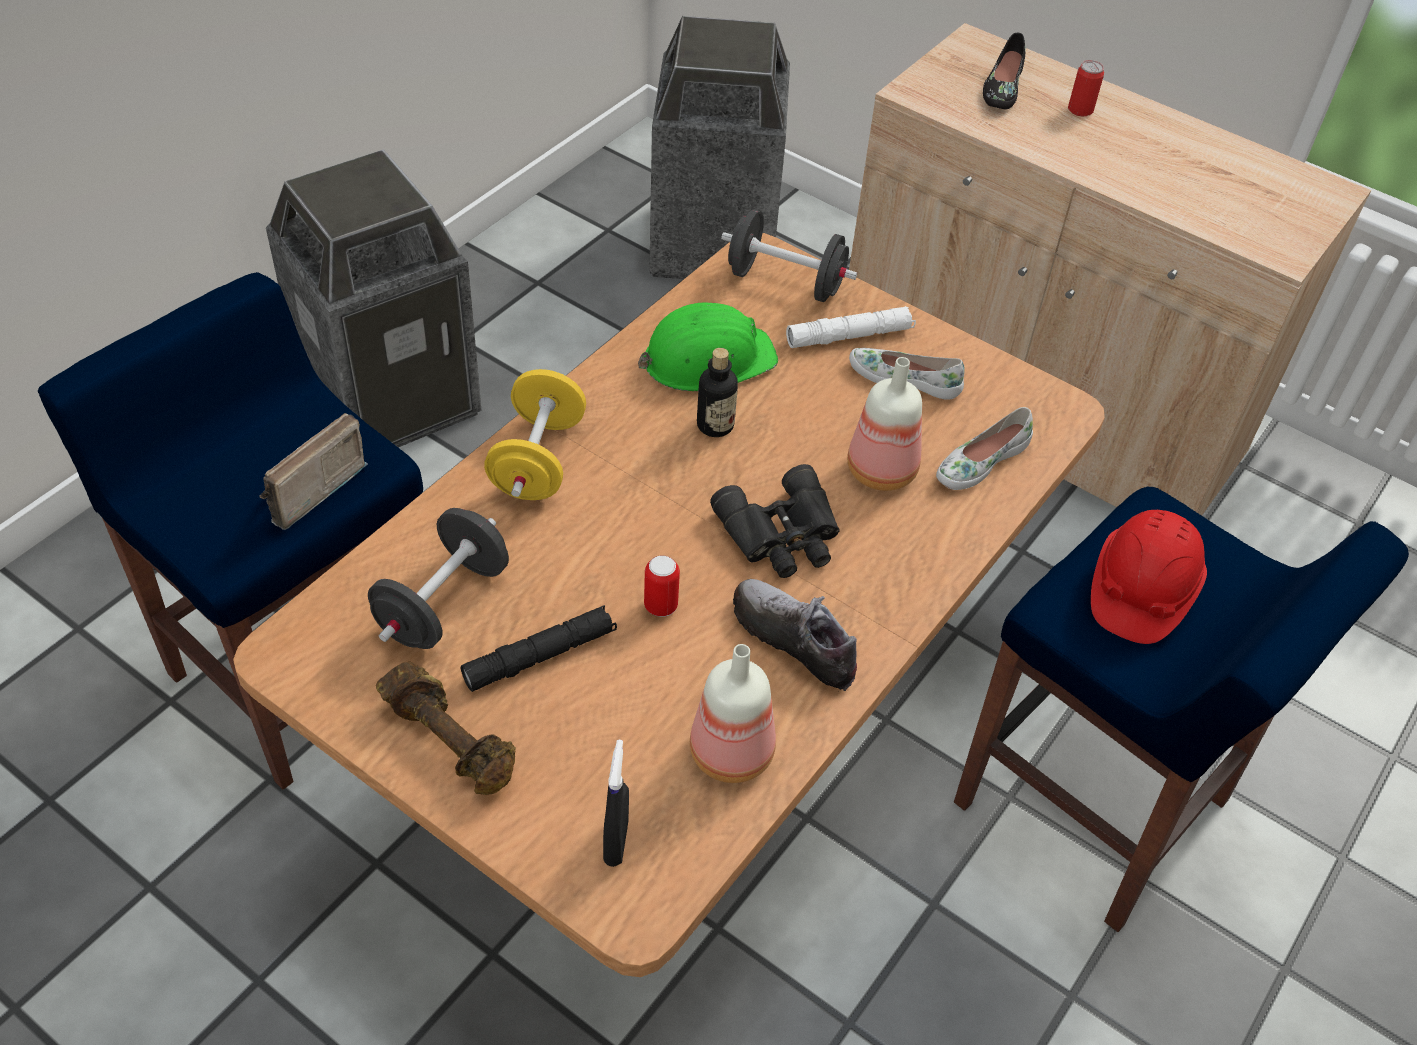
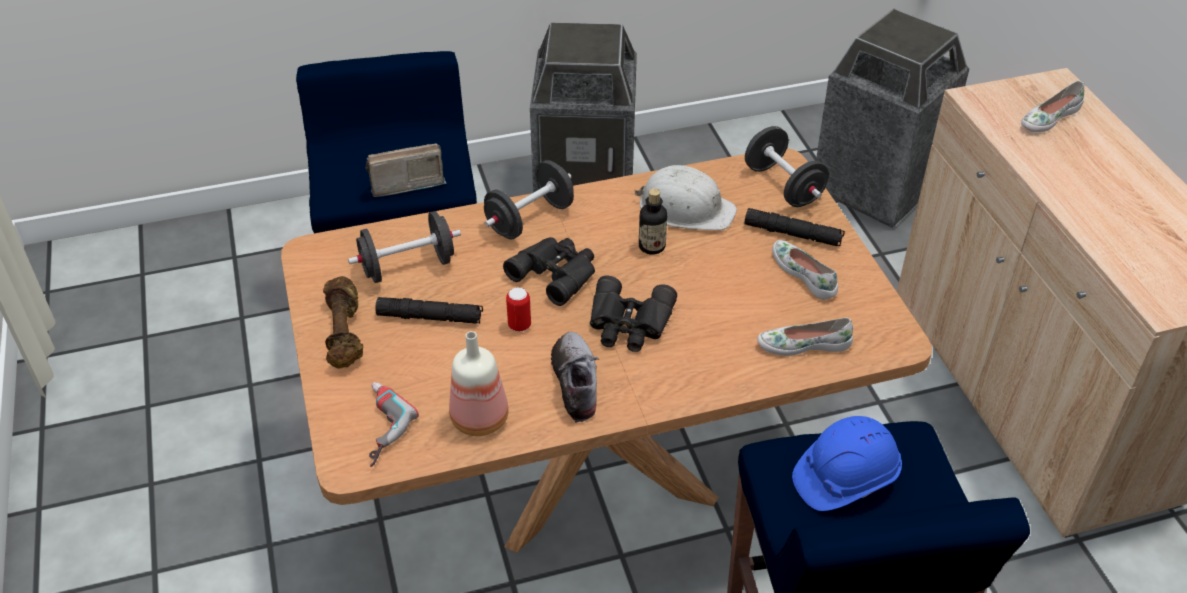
camera: 40 degrees right, 5 degrees down
(537, 460) = (529, 219): yellow dumbbell -> black dumbbell
(616, 842) = (375, 427): black spray bottle -> power drill
(638, 514) = (556, 273): none -> black binoculars
(707, 359) = (685, 208): green hard hat -> white hard hat
(849, 336) = (793, 234): white flashlight -> black flashlight
(883, 471) = (731, 319): bottle -> none
(1002, 87) = (1048, 117): black shoe -> white shoe
(1080, 109) = (1097, 153): can -> none
(1140, 591) = (845, 477): red hard hat -> blue hard hat

